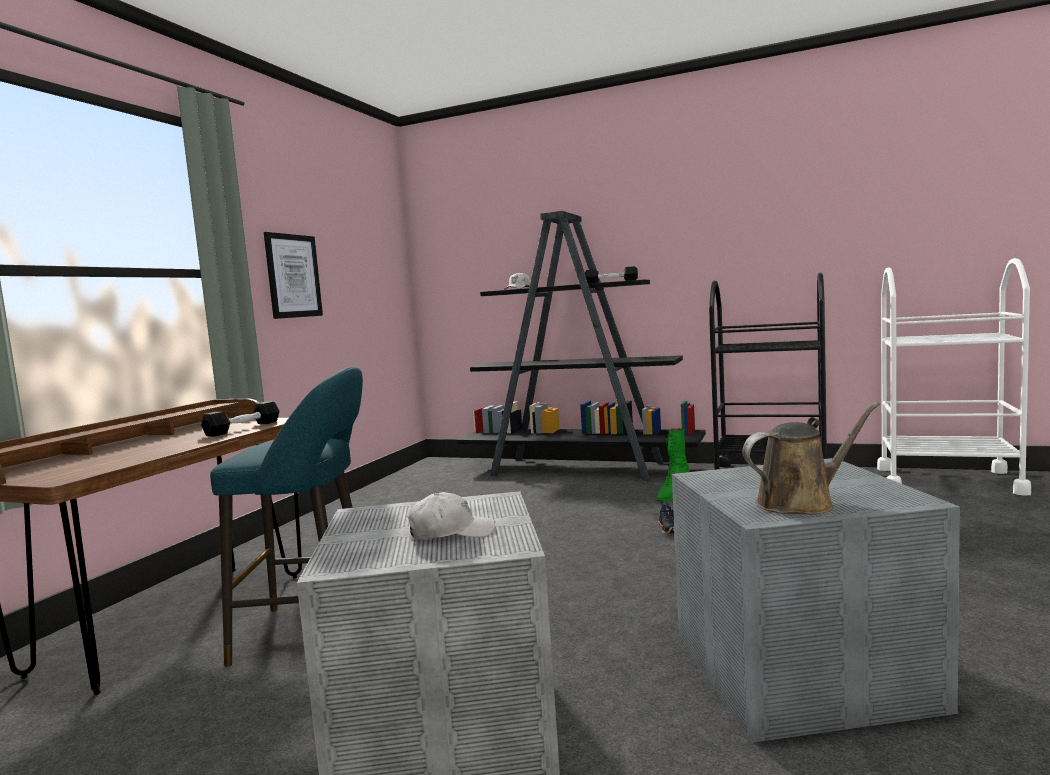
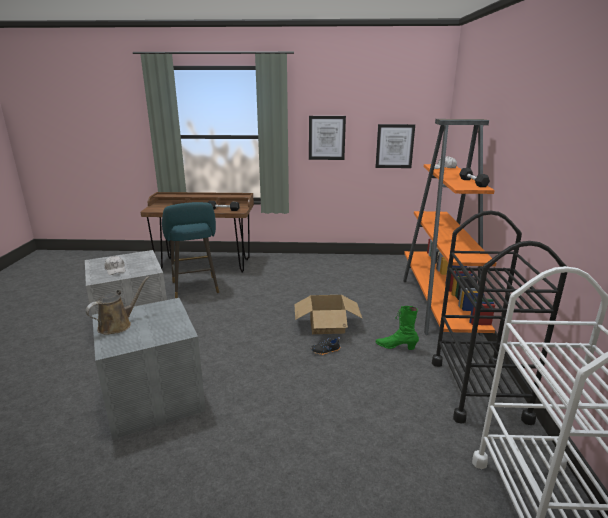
camera: 70 degrees right, 15 degrees up
(370, 290) = (394, 146): none -> picture
(580, 469) = (438, 306): black bookcase -> orange bookcase
(593, 523) = (327, 325): none -> cardboard box
(801, 503) = (118, 325): brown watering can -> brown watering can turned 105 degrees counterclockwise

